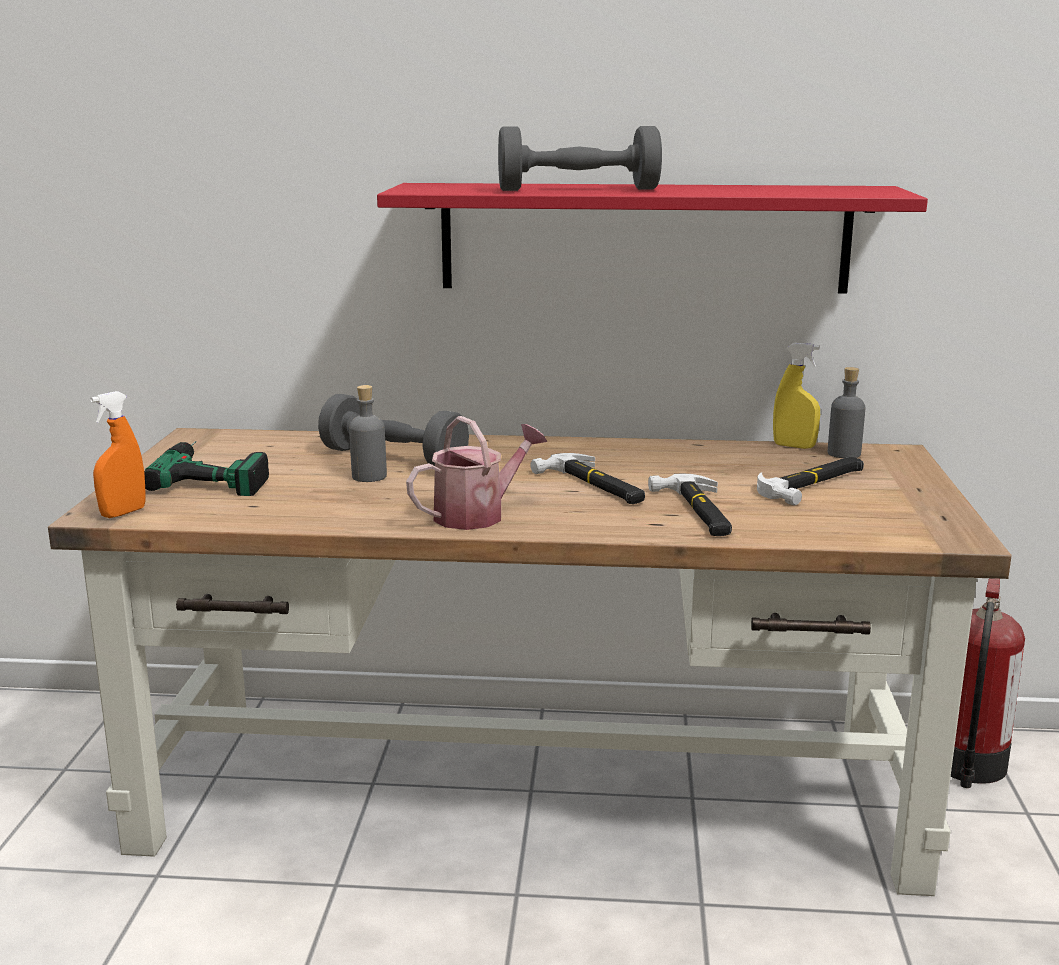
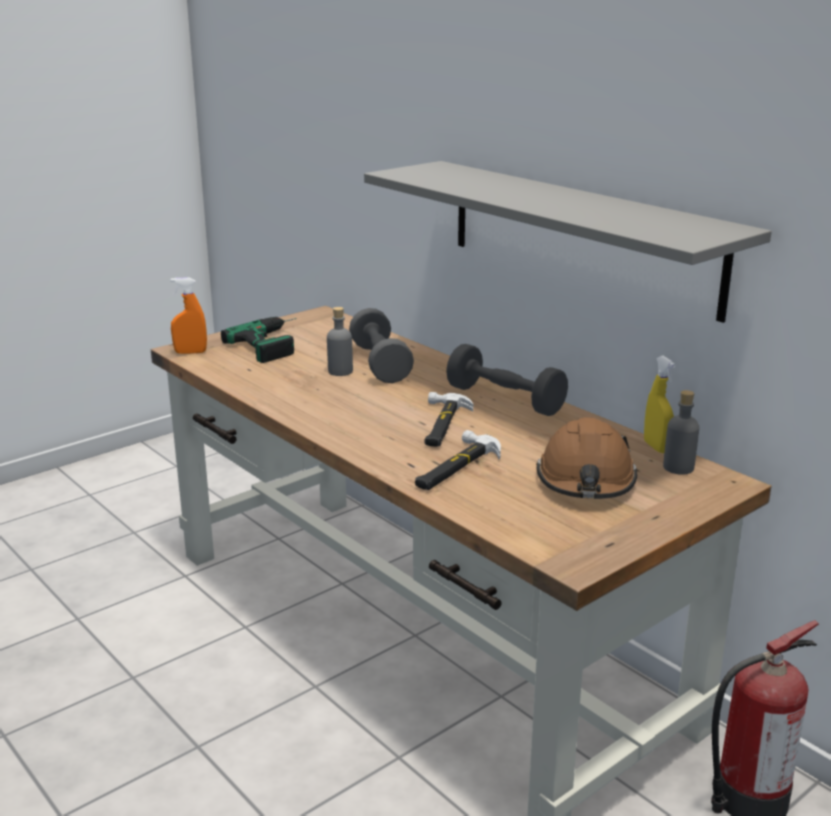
camera: 45 degrees right, 5 degrees up
(477, 514) = (334, 417): watering can -> none
(578, 190) = (492, 190): grey dumbbell -> grey dumbbell (505, 400)
(644, 238) = (580, 235): red shelf -> grey shelf
(814, 484) = (586, 481): hammer -> brown hard hat

